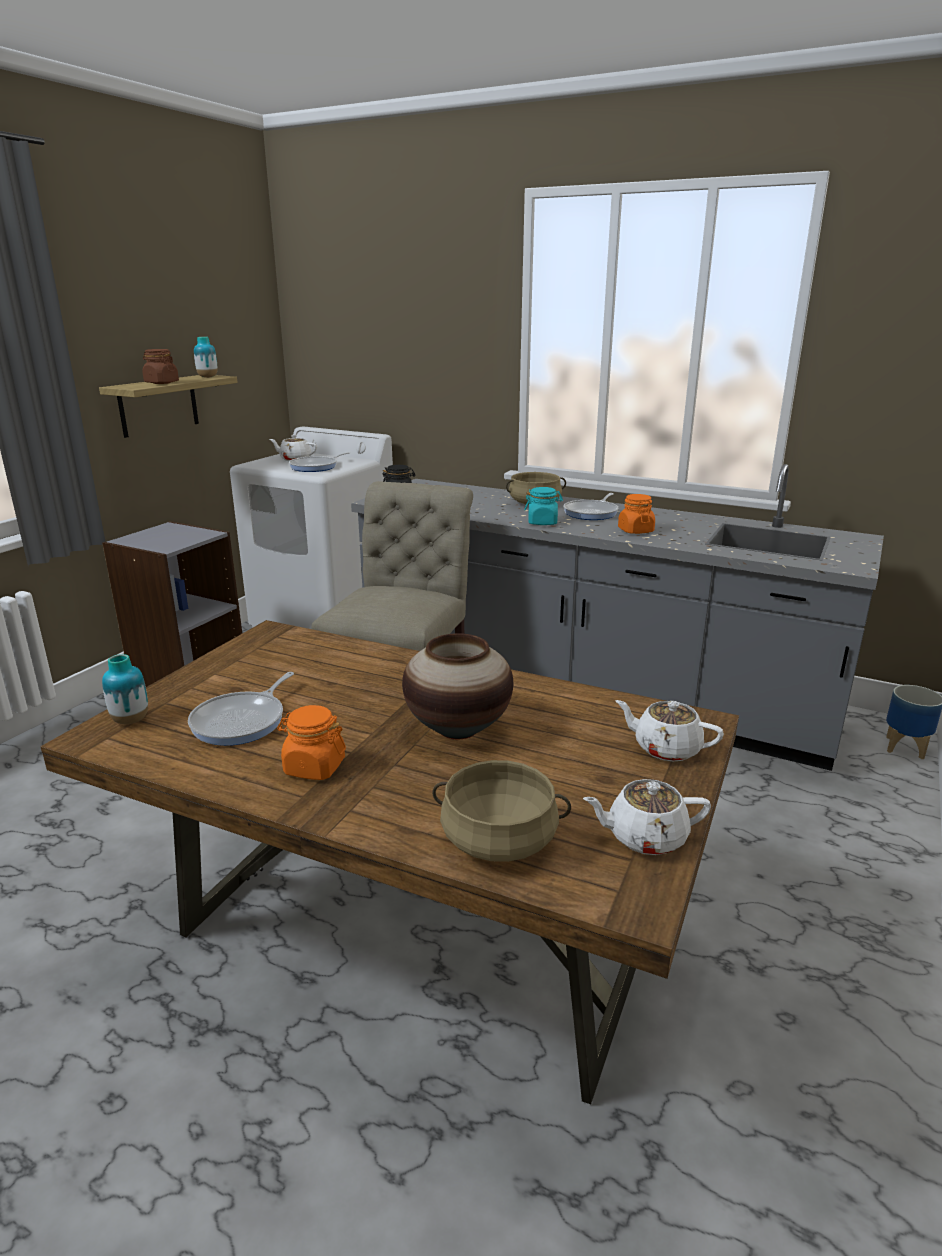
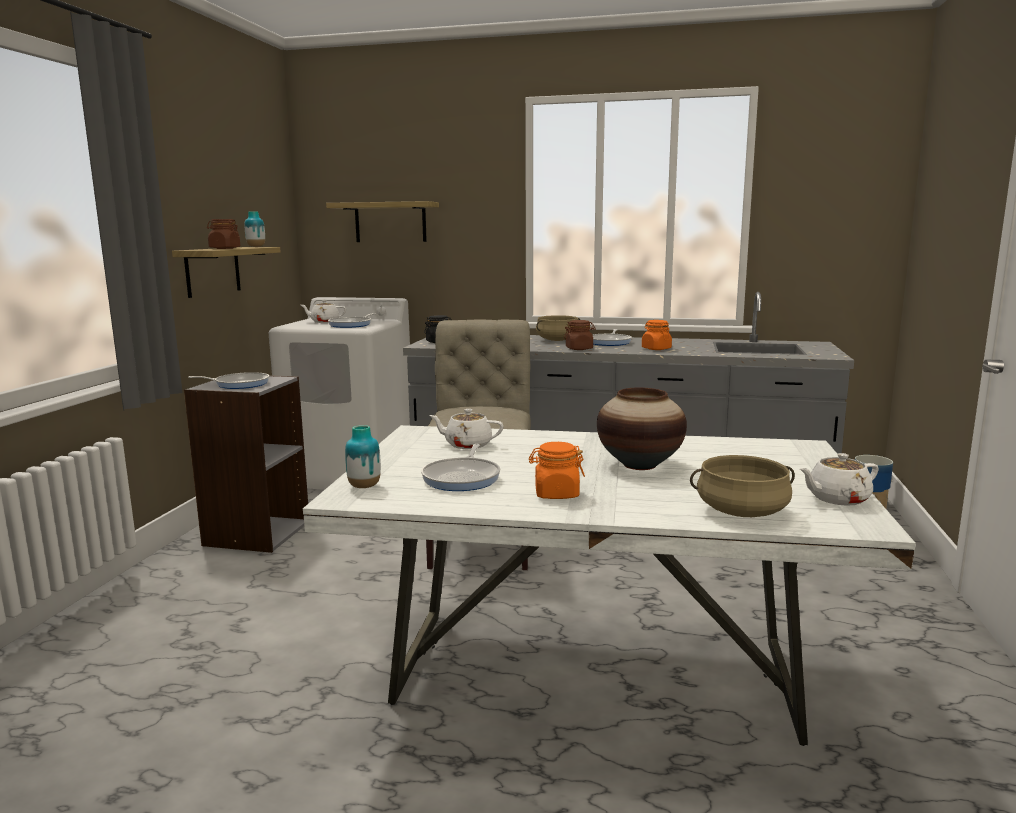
camera: 15 degrees left, 10 degrees down
(160, 539) = (239, 384): none -> frying pan
(375, 344) = (390, 222): none -> shelf
(413, 941) = (596, 673): brown dining table -> white dining table
(542, 522) = (579, 349): turquoise jar -> brown jar
(666, 748) = (798, 459): white teapot -> white teapot (467, 445)

